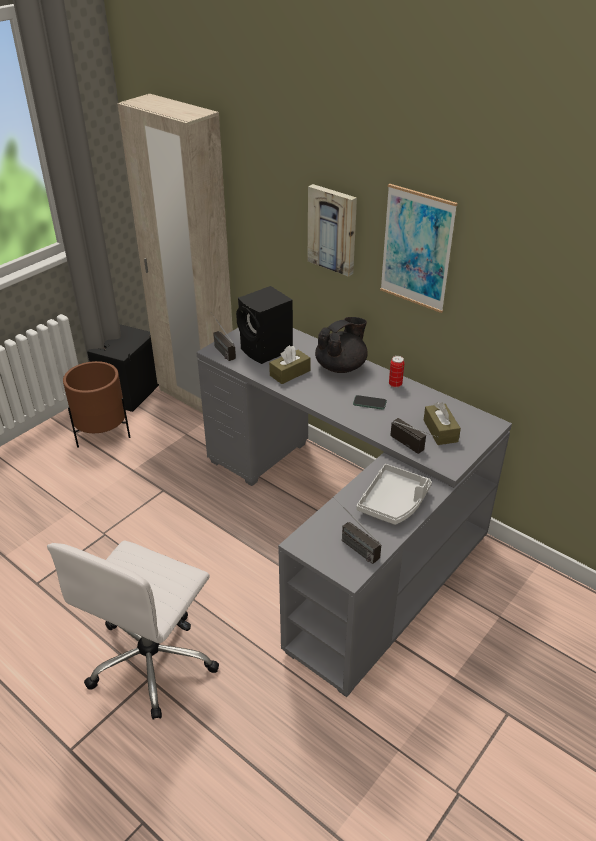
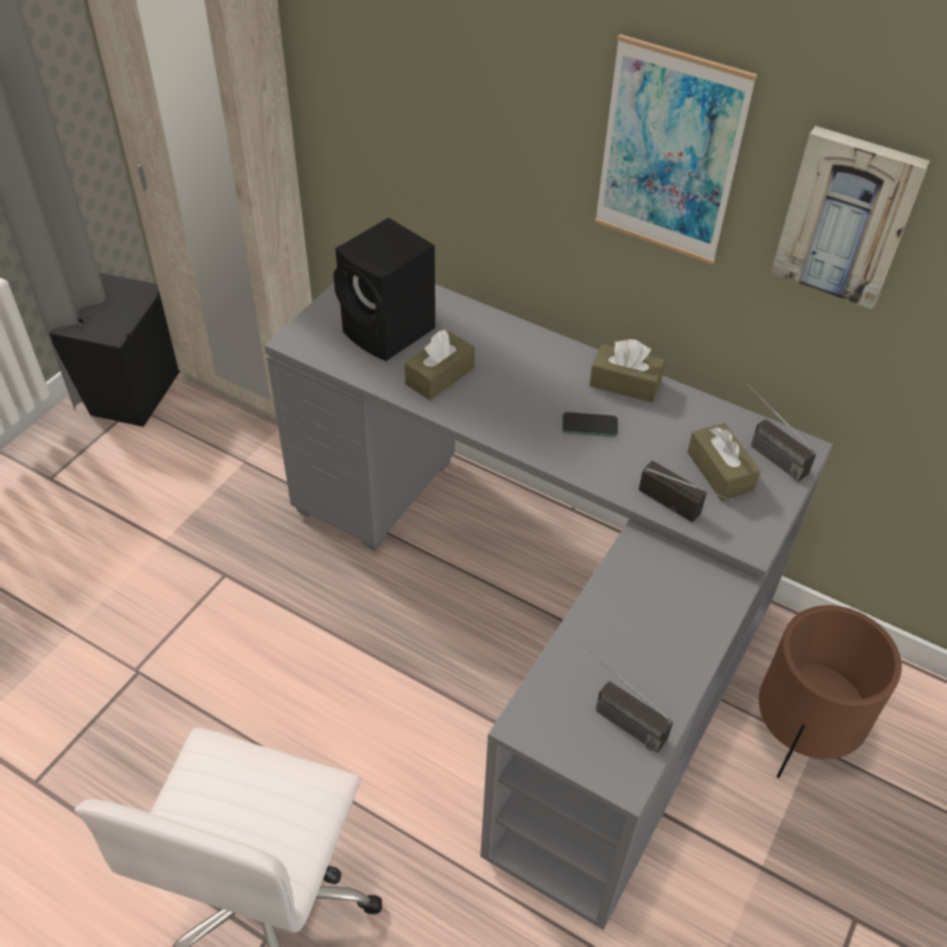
camera: 10 degrees left, 10 degrees up
(102, 433) = (98, 474): brown planter -> brown planter (802, 731)
(220, 348) = (305, 335): radio -> radio (764, 451)
(333, 229) = (503, 114): picture -> picture (847, 216)
(341, 366) = (526, 354): black teapot -> none
(394, 502) = (667, 621): grey tray -> none
(395, 384) = (625, 383): can -> brown tissue box

